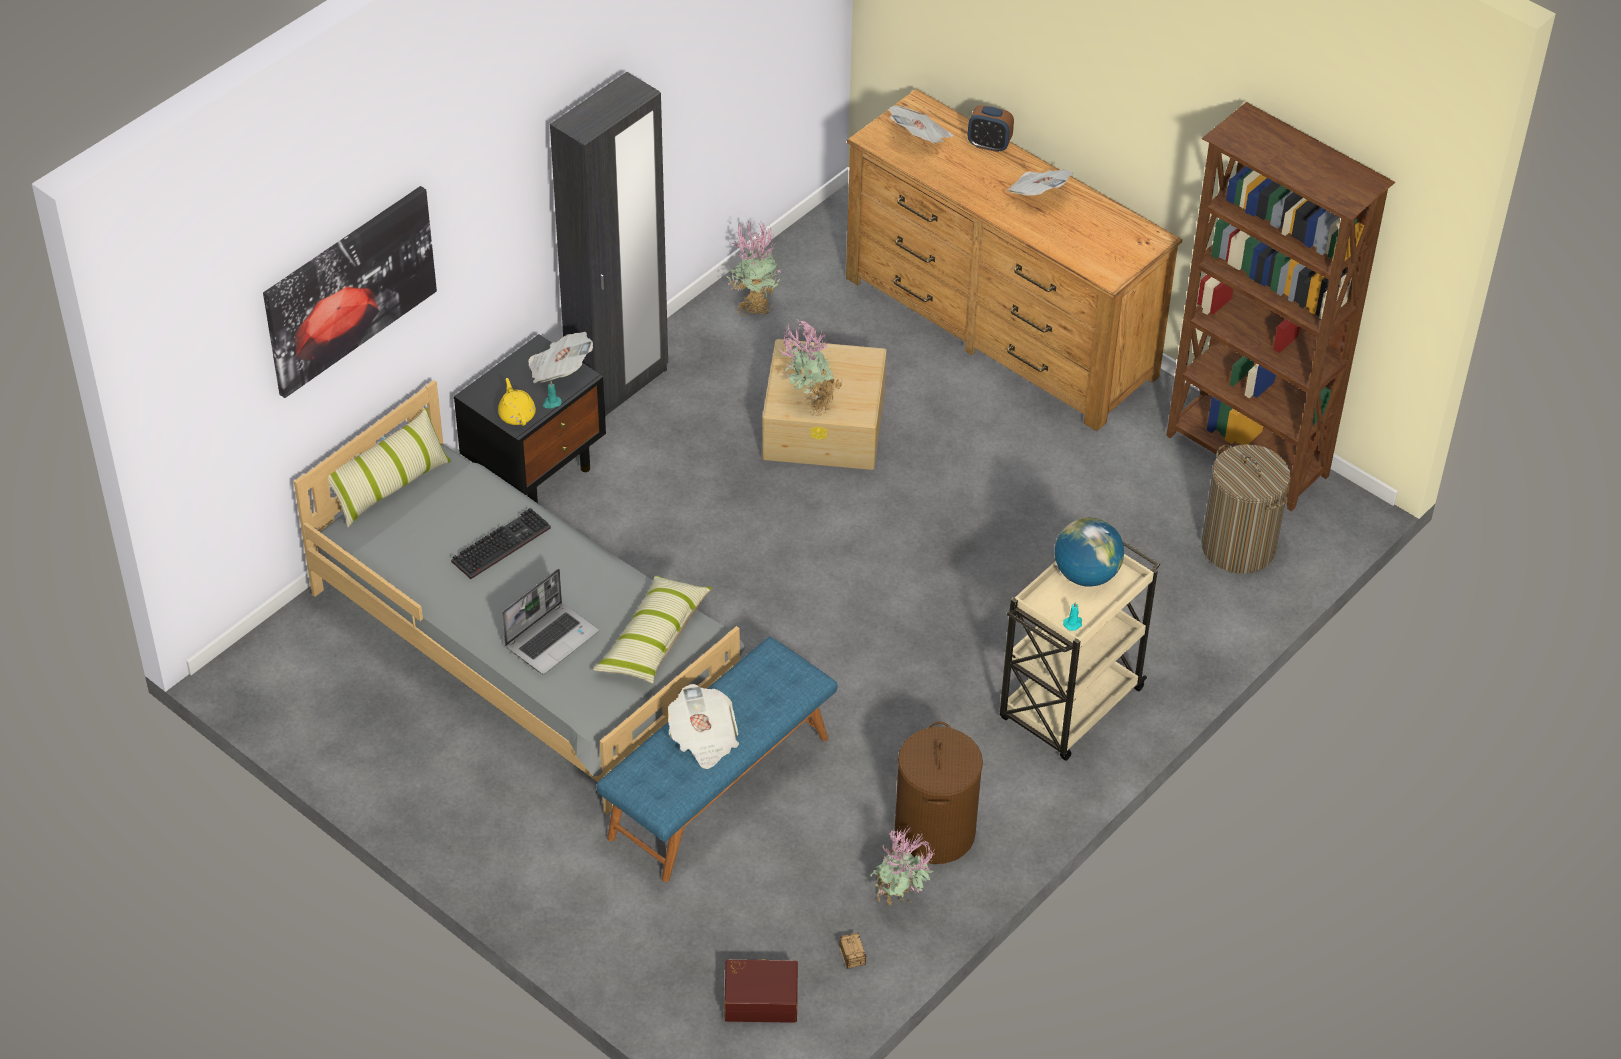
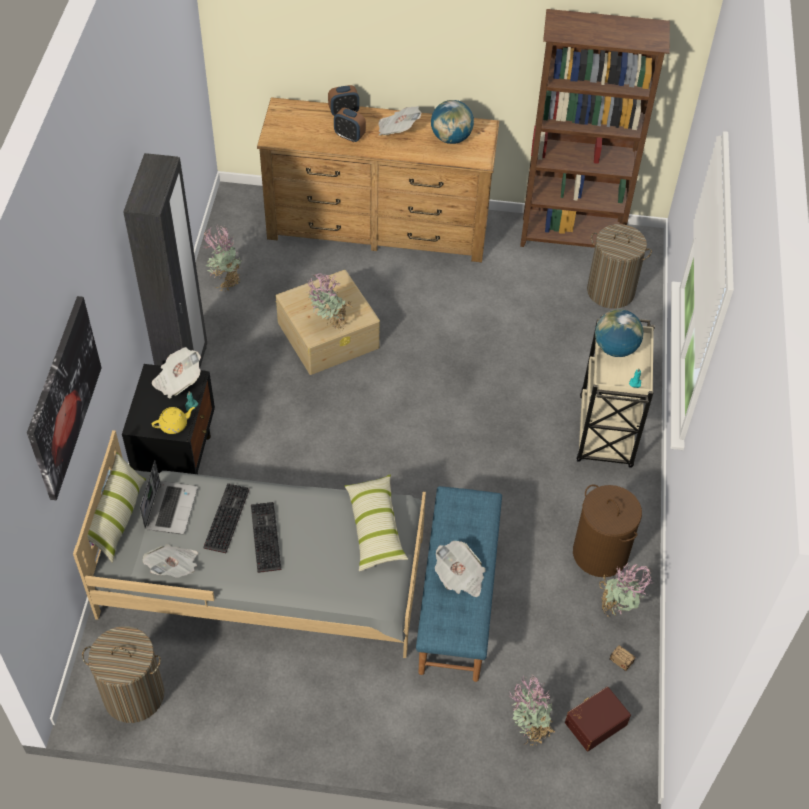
camera: 35 degrees left, 5 degrees up
(290, 690) = (133, 695): none -> laundry basket
(516, 414) = (174, 425): yellow teapot -> yellow teapot turned 120 degrees clockwise
(525, 584) = (264, 536): none -> keyboard
(552, 638) = (312, 564): laptop -> laptop (170, 508)
(680, 960) = (529, 728): none -> potted plant
(920, 138) = (300, 126): newspaper -> newspaper (174, 567)
(970, 176) = (349, 136): none -> alarm clock
(1097, 233) = (451, 138): none -> globe

